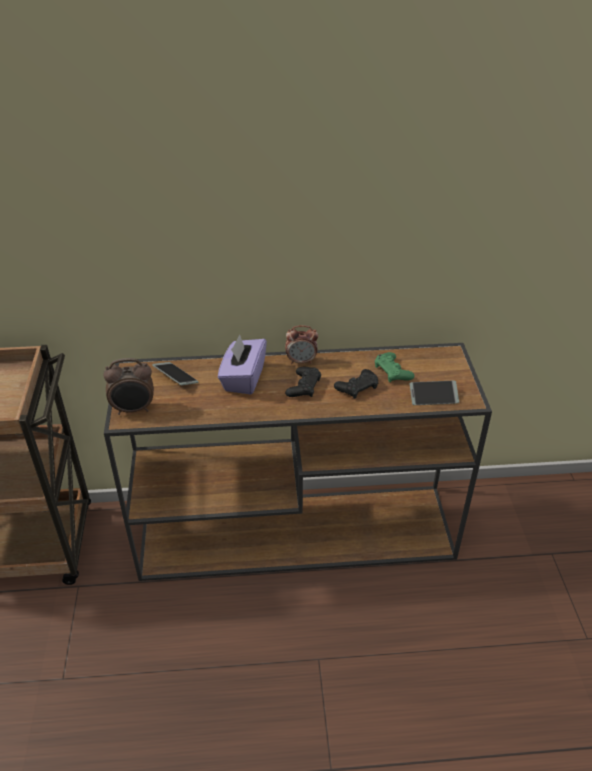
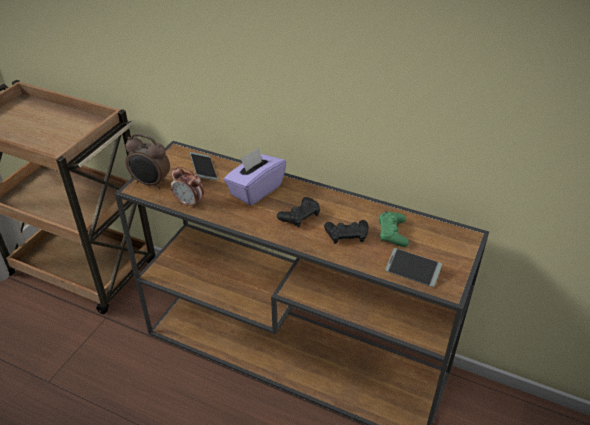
camera: 30 degrees right, 0 degrees up
(301, 361) = (317, 193): alarm clock -> alarm clock (189, 203)

